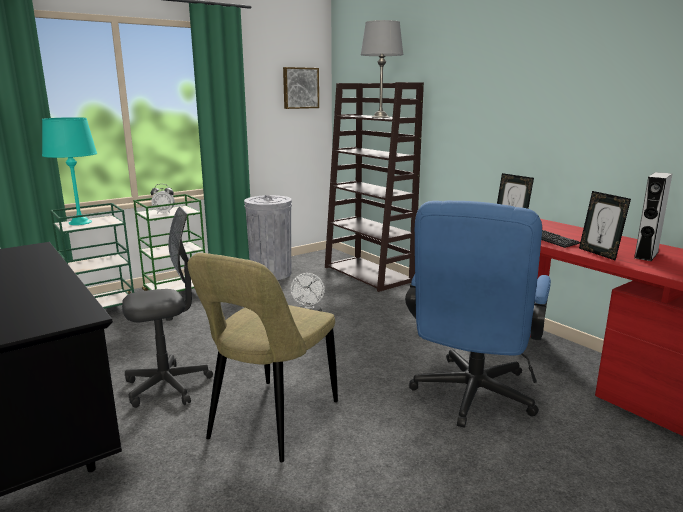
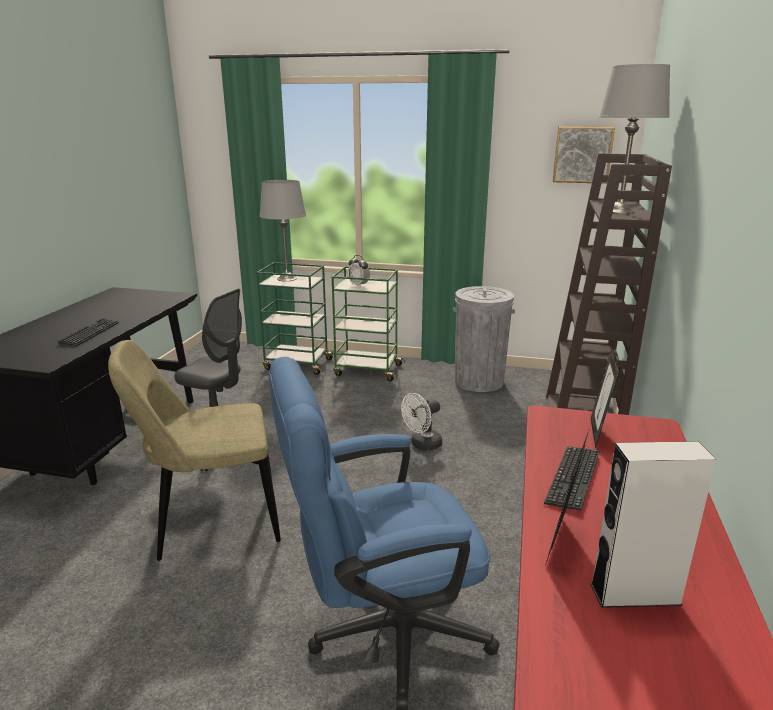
camera: 50 degrees right, 5 degrees up
(41, 289) = (89, 333): none -> keyboard
(80, 222) = (286, 279): turquoise table lamp -> grey table lamp

